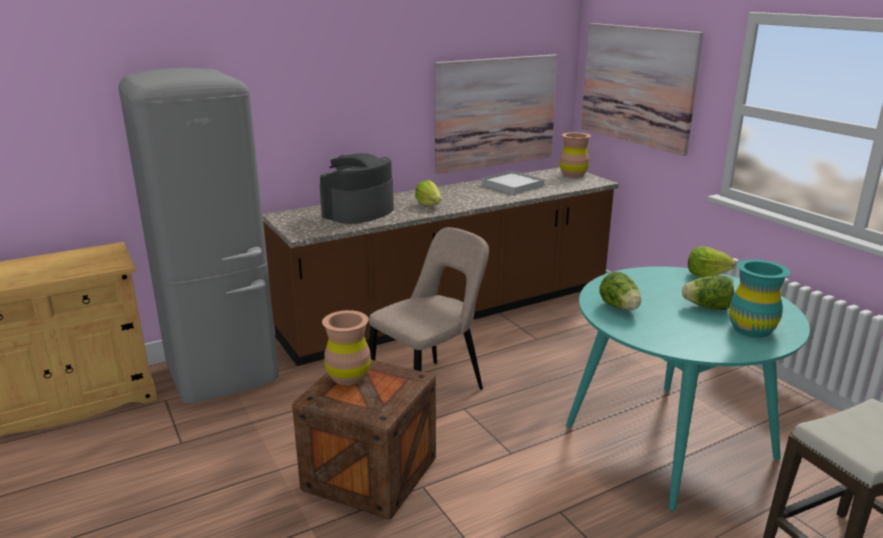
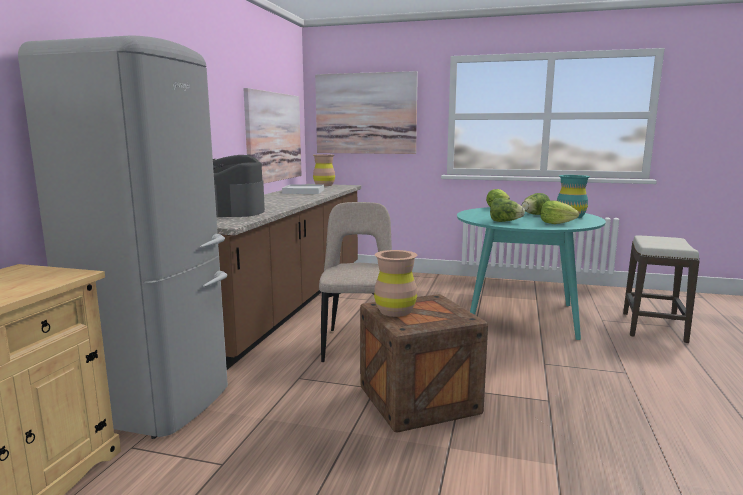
camera: 45 degrees left, 10 degrees down
(429, 205) = (278, 203): lettuce -> lettuce (556, 223)

